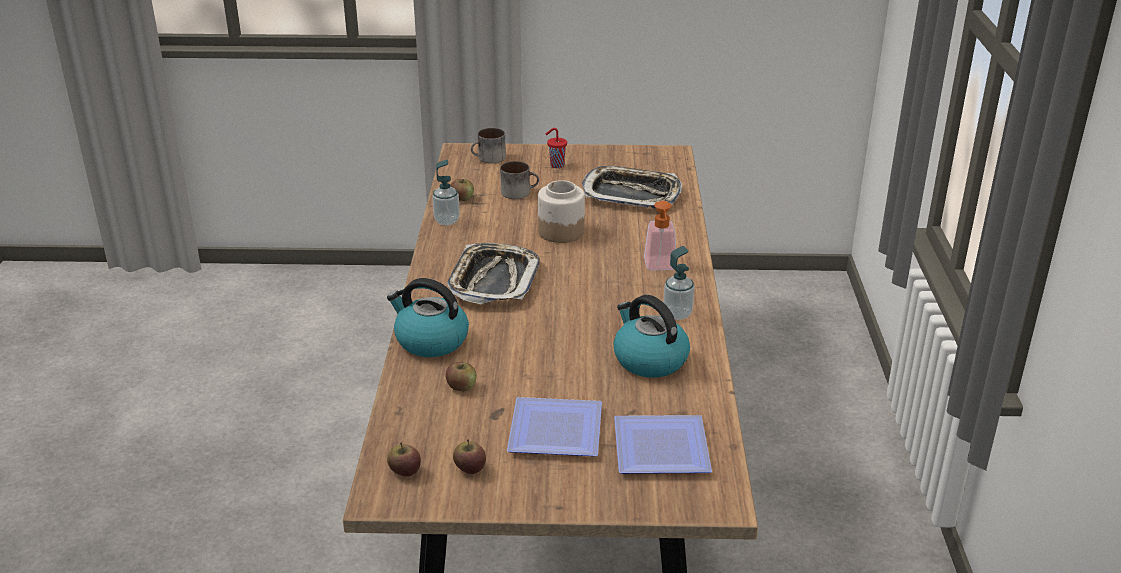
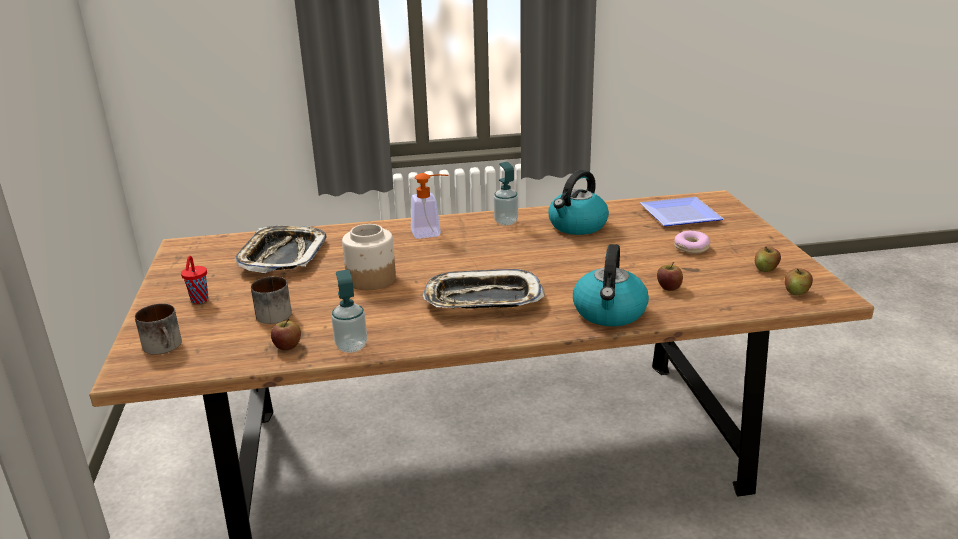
camera: 100 degrees left, 5 degrees down
(552, 429) = (691, 248): plate -> donut

